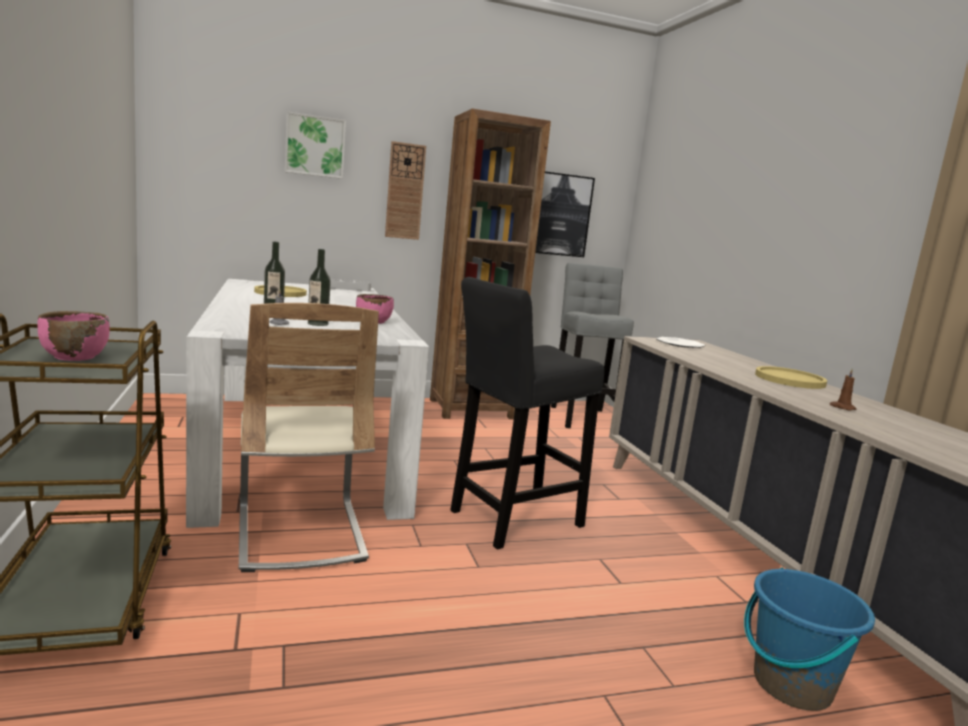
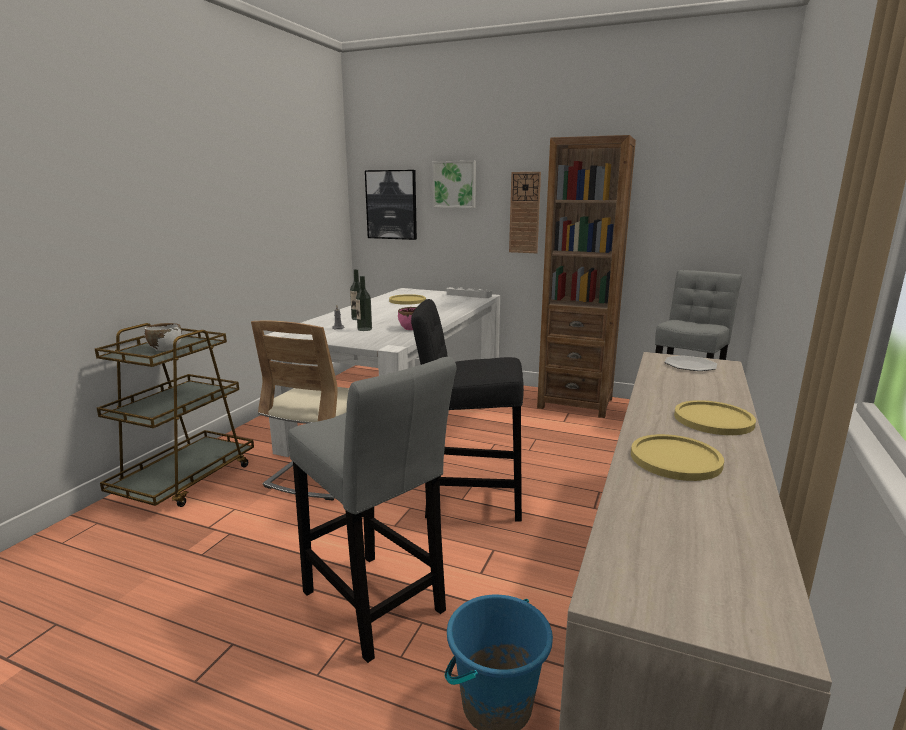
camera: 40 degrees right, 5 degrees up
(74, 357) = (165, 348): pink bowl -> white bowl
(558, 214) = (676, 221): picture -> picture (391, 205)
(585, 652) = (376, 607): none -> grey stool
(841, 407) = (675, 459): brown candle -> yellow plate

